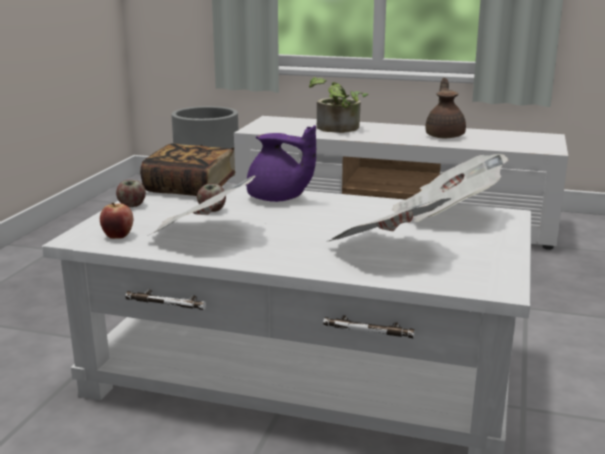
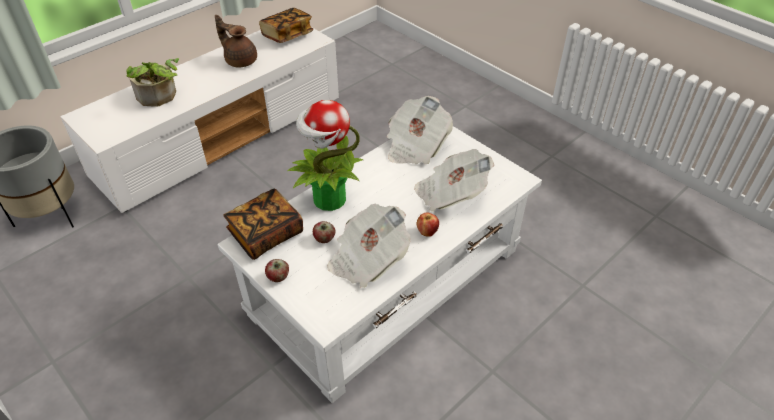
camera: 60 degrees left, 25 degrees up
(118, 236) = (339, 301): apple -> apple (427, 232)
(278, 198) = (328, 199): purple teapot -> potted plant
(526, 139) = (287, 35): none -> book

